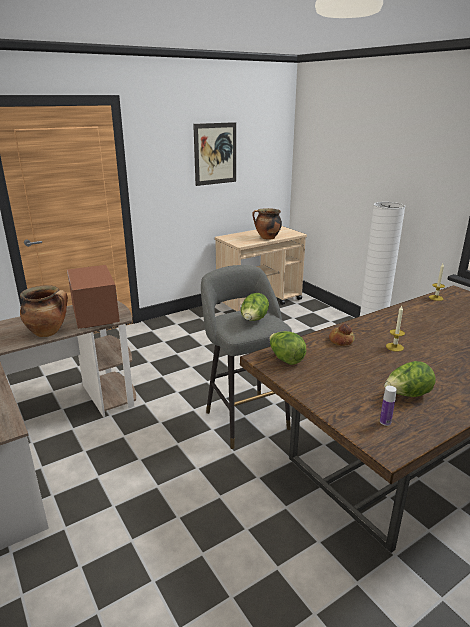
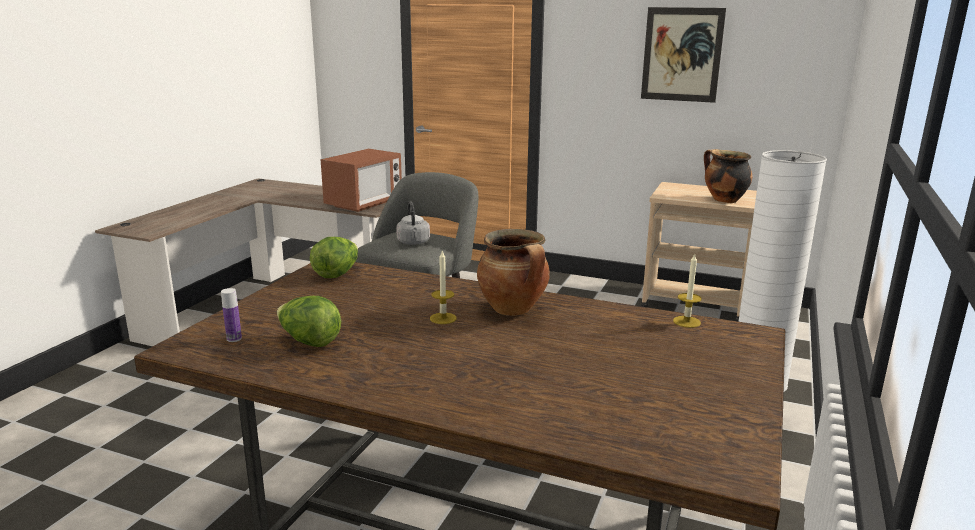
camera: 55 degrees right, 5 degrees down
(48, 332) = (311, 201): cooking pot -> cooking pot (514, 310)
(254, 320) = (413, 243): lettuce -> grey kettle
(341, 340) = (422, 289): bread -> none

